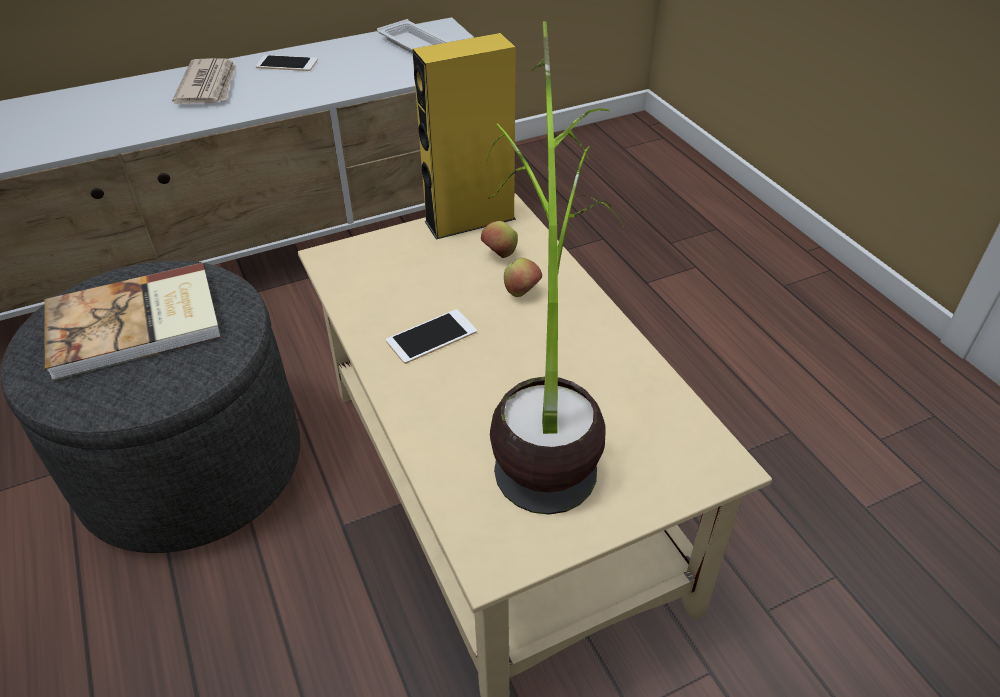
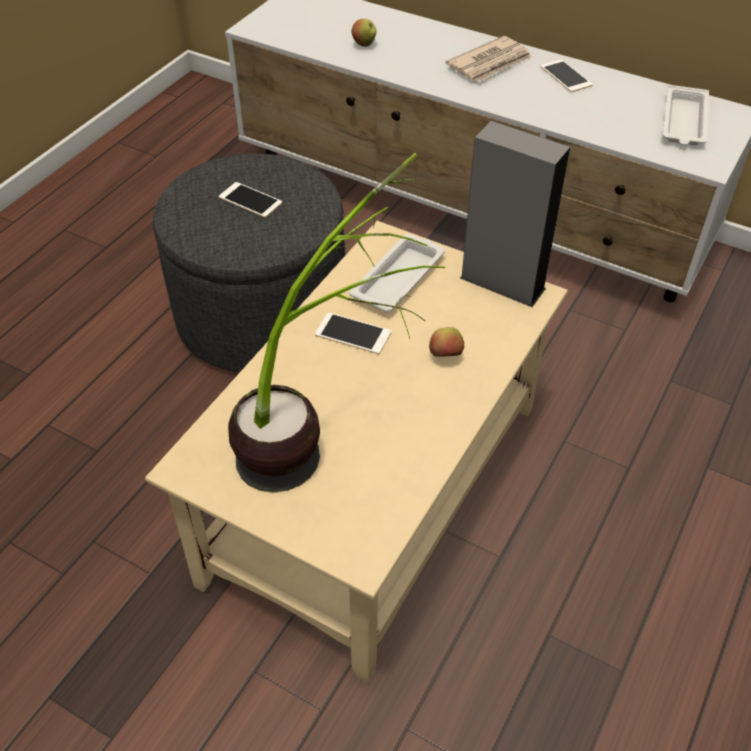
camera: 55 degrees right, 5 degrees up
(136, 325) = (250, 200): book -> phone
(392, 273) = (399, 277): none -> white tray
(470, 220) = (502, 283): yellow speaker -> grey speaker
(499, 255) = (477, 321): apple -> apple (364, 44)

